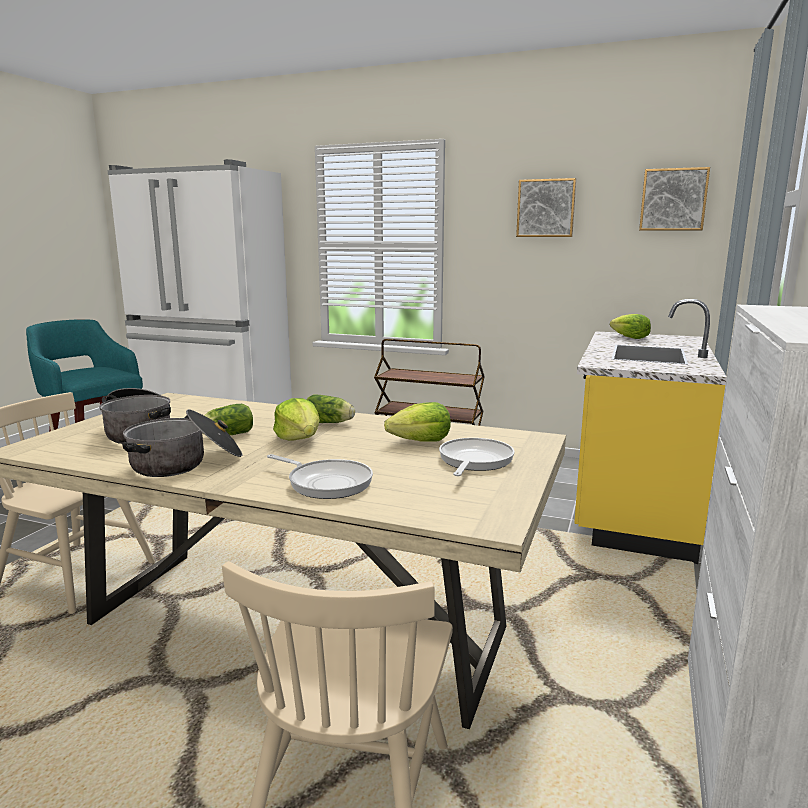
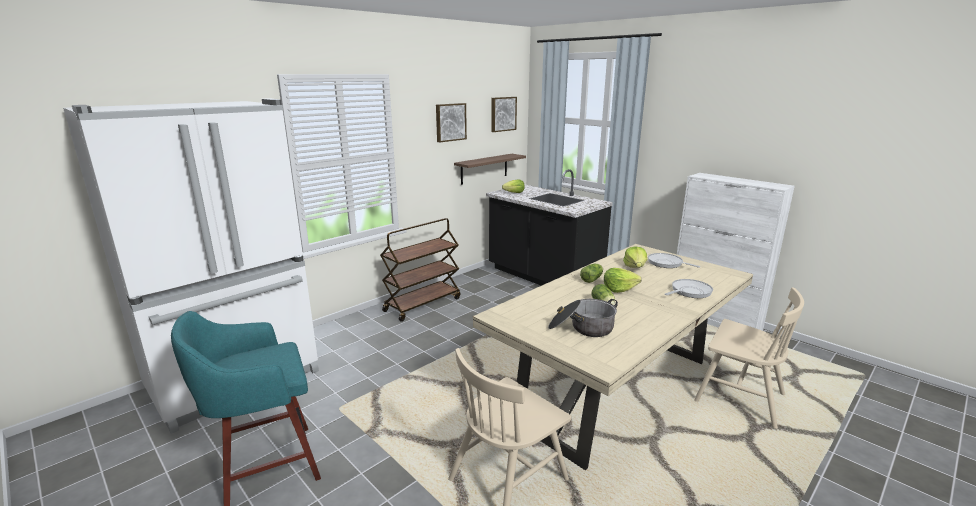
camera: 65 degrees left, 5 degrees up
(186, 463) = (652, 318): cooking pot -> none
(615, 293) = (484, 168): none -> shelf
(632, 506) = (543, 277): yellow counter -> black counter

